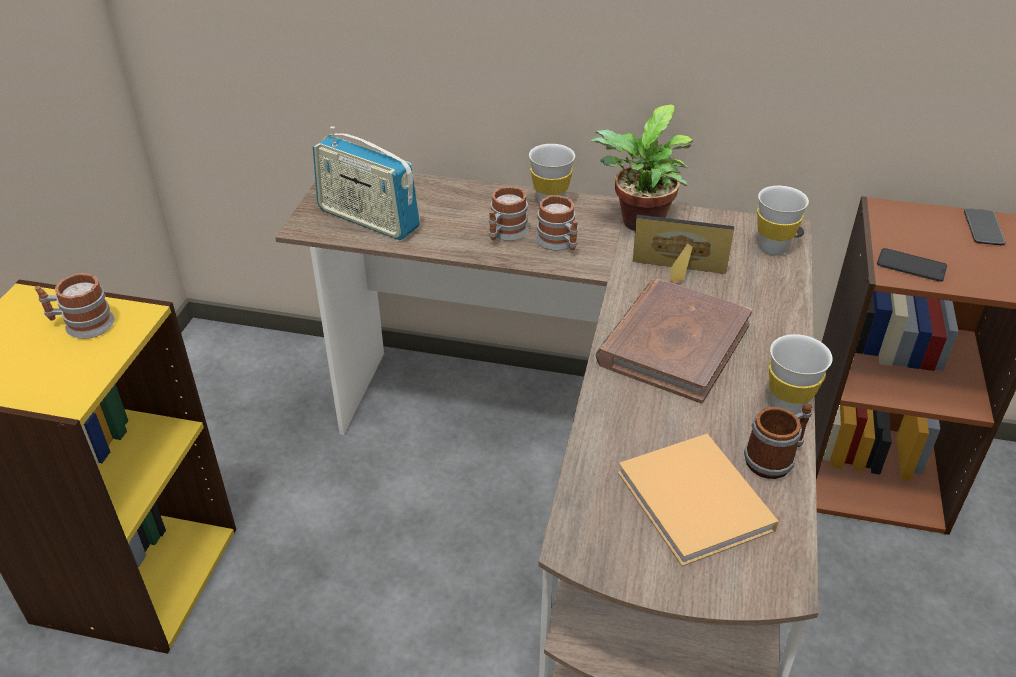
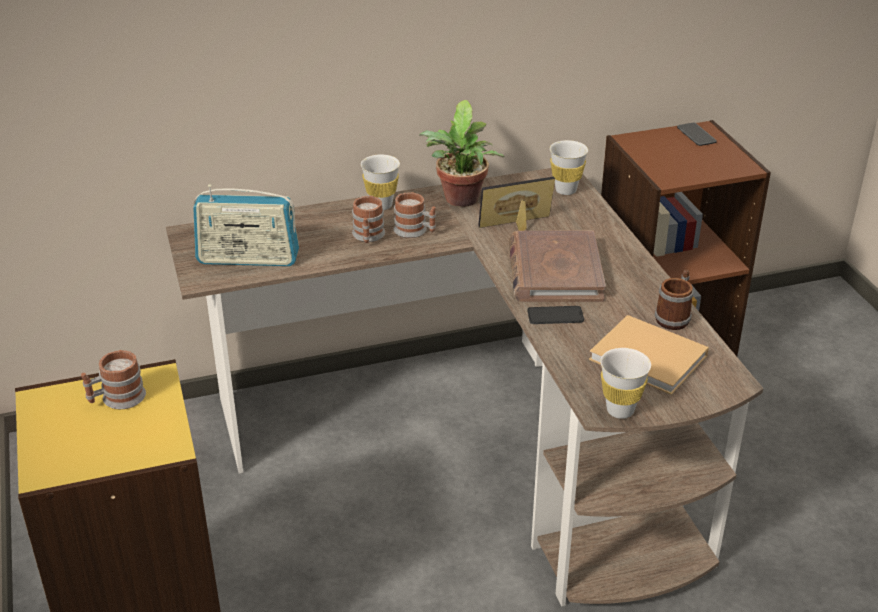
camera: 30 degrees left, 5 degrees down
(787, 407) = (657, 285): white cup -> white cup (620, 410)
(911, 266) = (673, 171): phone -> phone (555, 316)

